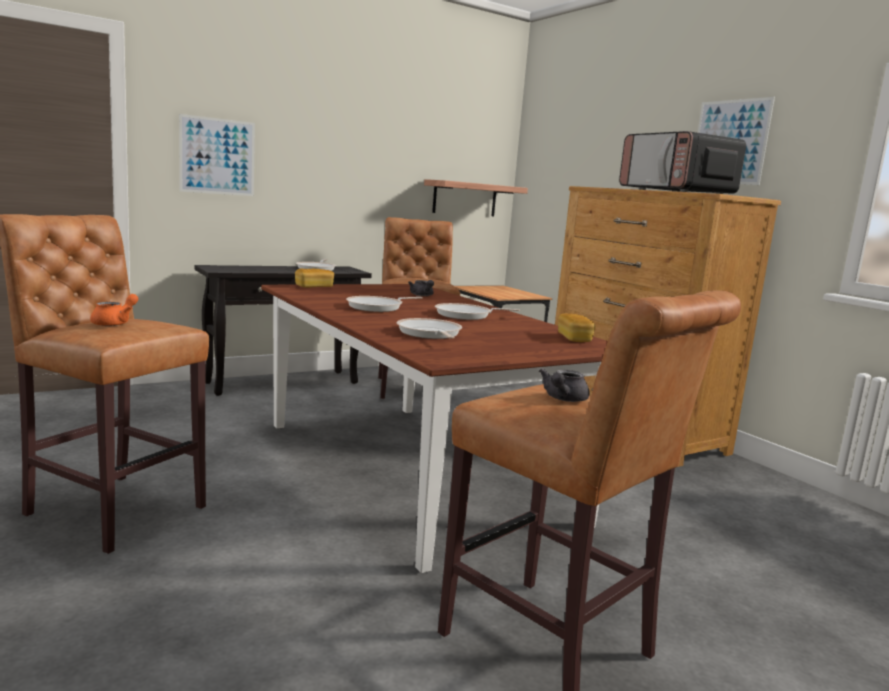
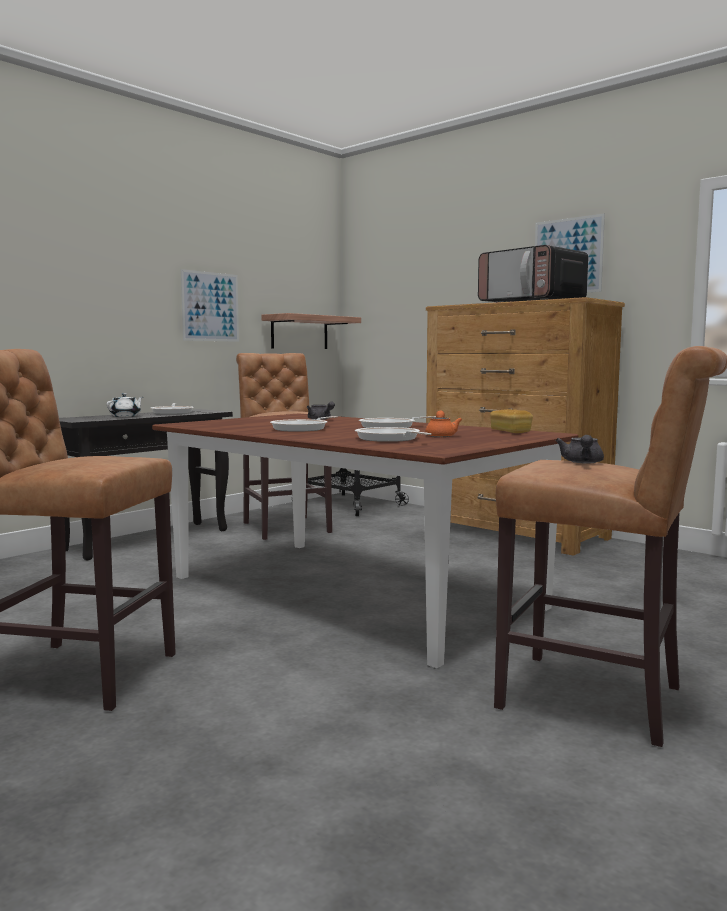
camera: 15 degrees left, 5 degrees down
(115, 323) = (79, 458): orange teapot -> orange teapot (441, 435)
(217, 156) = (56, 298): picture -> picture (210, 306)
(268, 269) = (126, 416): none -> white teapot
(314, 287) = (208, 422): bread -> none

